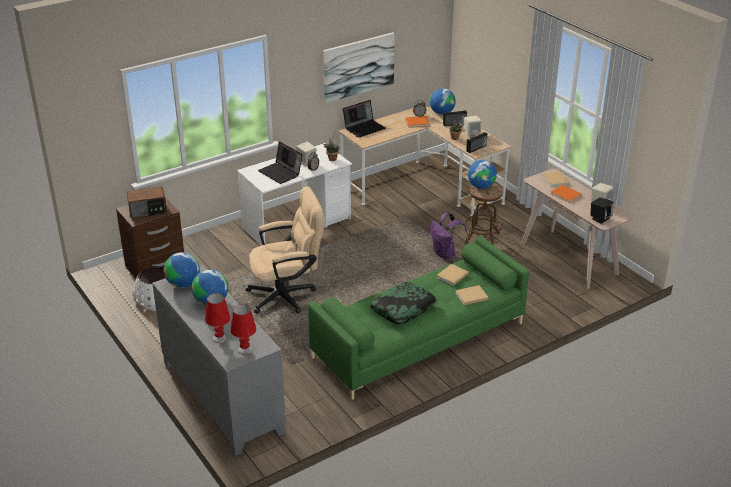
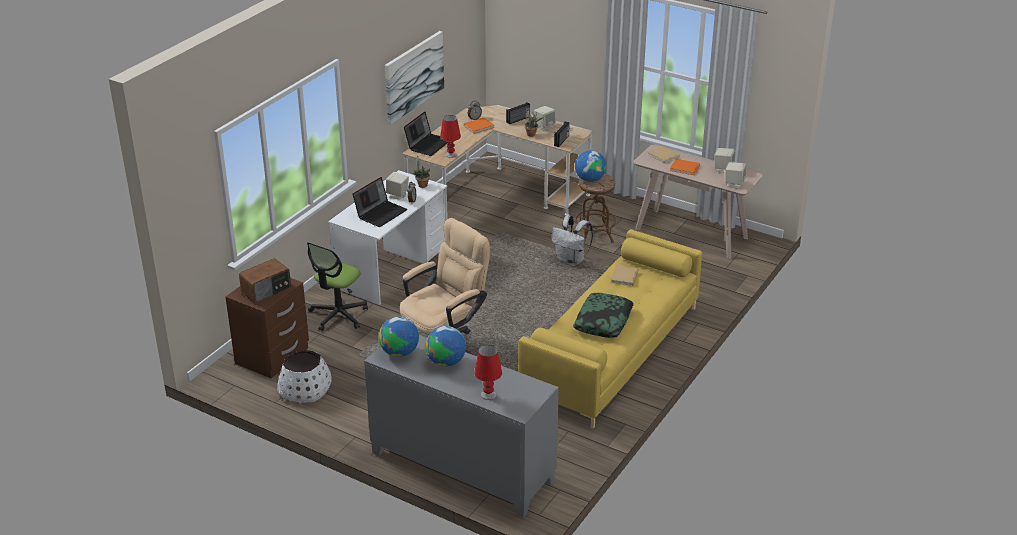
camera: 25 degrees left, 0 degrees up
(227, 249) = (338, 315): none -> office chair
(245, 349) = (523, 398): red table lamp -> red table lamp (450, 154)
(281, 173) = (381, 213): laptop -> laptop turned 75 degrees counterclockwise
(418, 340) = (611, 353): green sofa -> yellow sofa
(441, 113) = (495, 111): globe -> none
(445, 254) = (571, 261): purple backpack -> white backpack
(470, 296) = (657, 292): beige book -> none
(600, 218) = (734, 184): black speaker -> beige speaker

